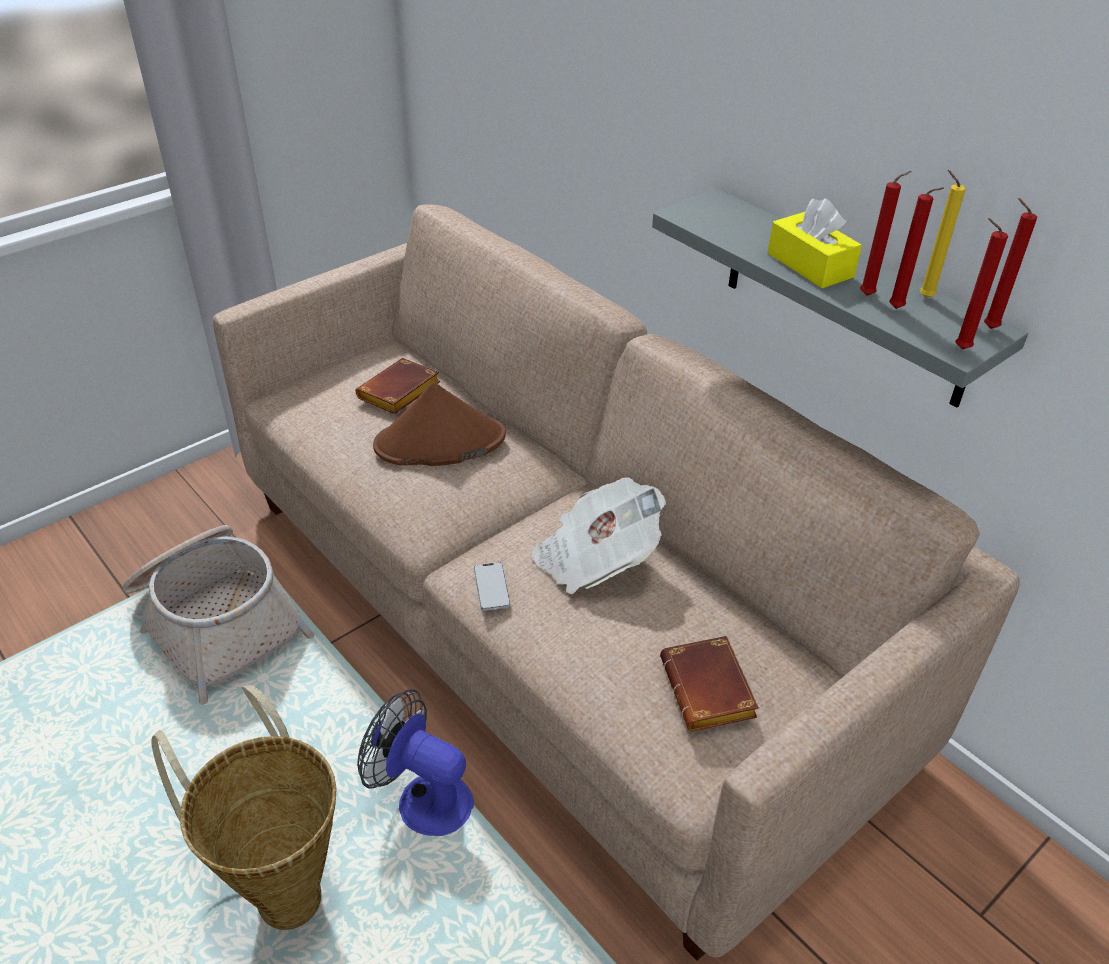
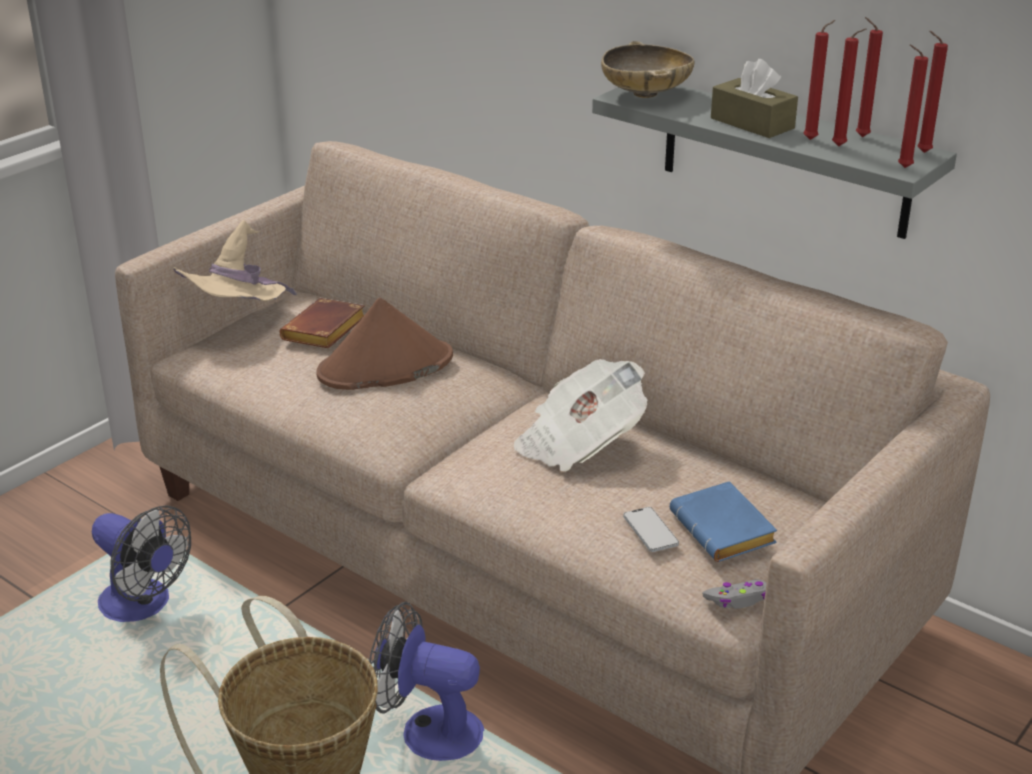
camera: 10 degrees left, 10 degrees down
(216, 621) = (143, 606): basket -> fan
(330, 368) = (238, 320): none -> beige hat
(491, 587) = (482, 479): phone -> phone (650, 531)
(702, 779) = (738, 599): none -> grey game controller
(710, 213) = (646, 94): none -> beige bowl
(711, 691) = (726, 531): brown book -> blue book
(810, 265) = (752, 123): yellow tissue box -> brown tissue box
(923, 297) = (859, 136): yellow candle -> red candle

